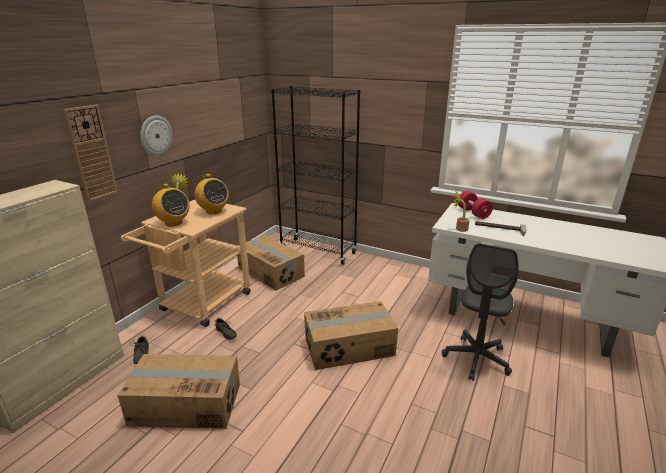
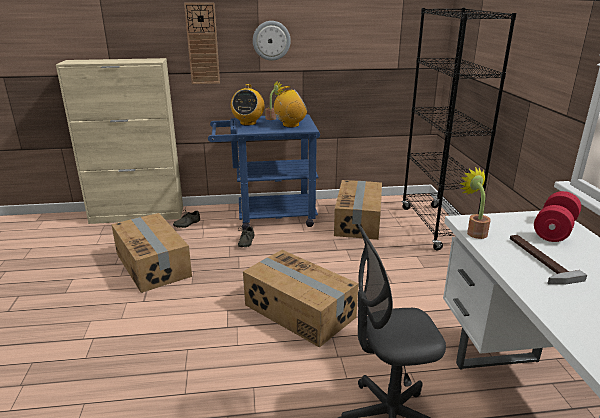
camera: 55 degrees right, 0 degrees up
(201, 305) = (267, 216): beige cart -> blue cart
(213, 211) = (290, 125): radio -> radio turned 120 degrees counterclockwise

